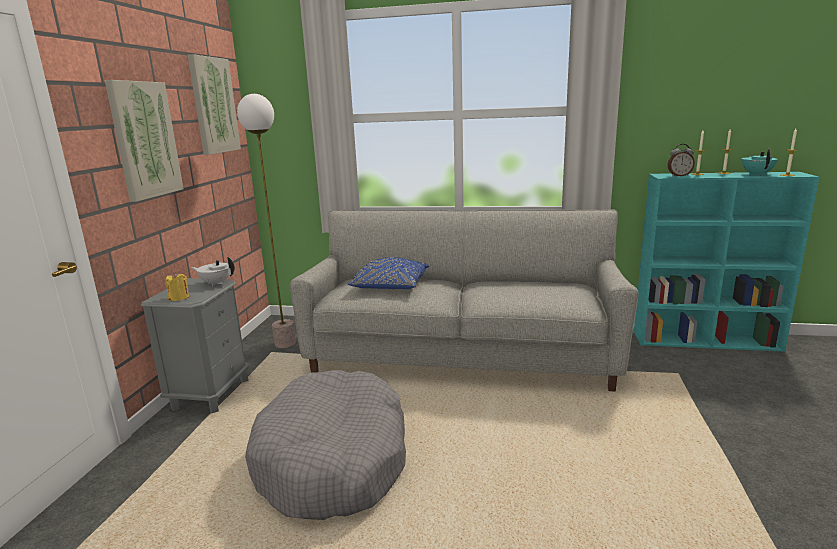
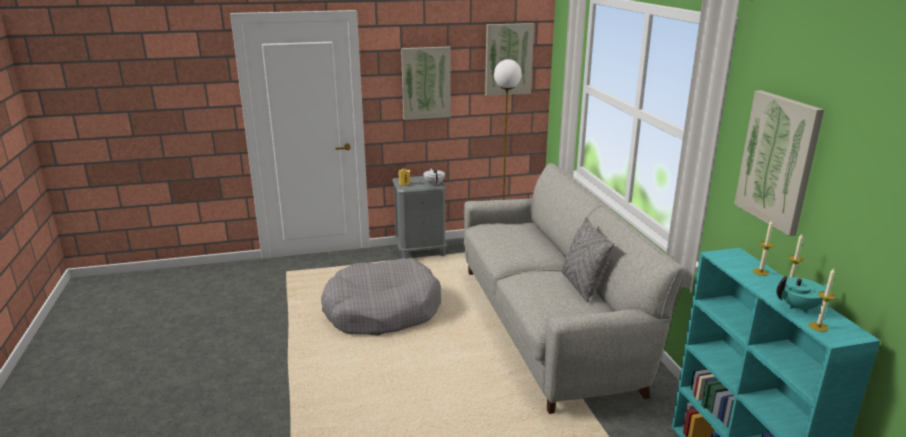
camera: 65 degrees right, 5 degrees up
(390, 287) = (518, 239): blue pillow -> none
(515, 283) = (582, 286): none -> grey pillow
(670, 93) = (778, 161): none -> picture
(679, 176) = (731, 262): alarm clock -> none

